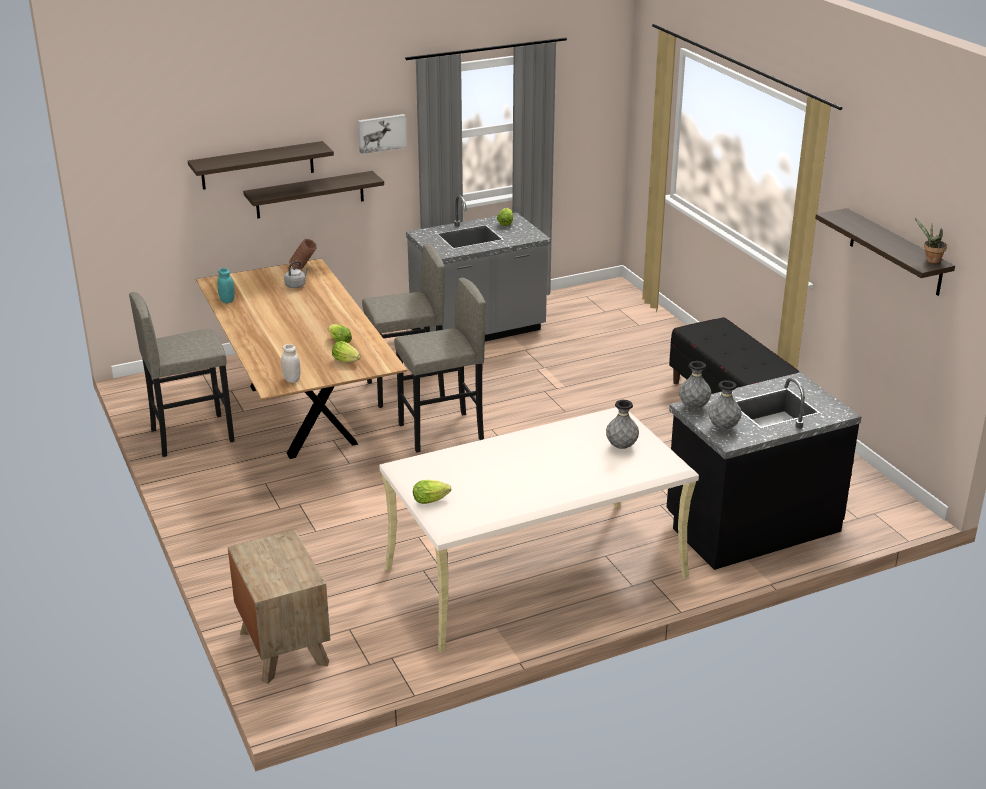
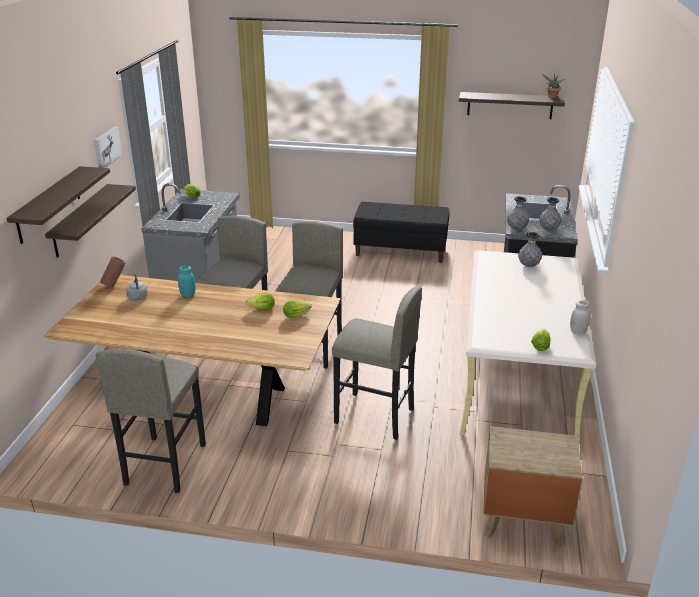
camera: 55 degrees left, 0 degrees up
(227, 300) = (113, 333): turquoise jar -> turquoise jar (188, 294)
(291, 379) = (296, 346): white jar -> white jar (578, 331)
(364, 508) = (374, 416): none -> grey stool

